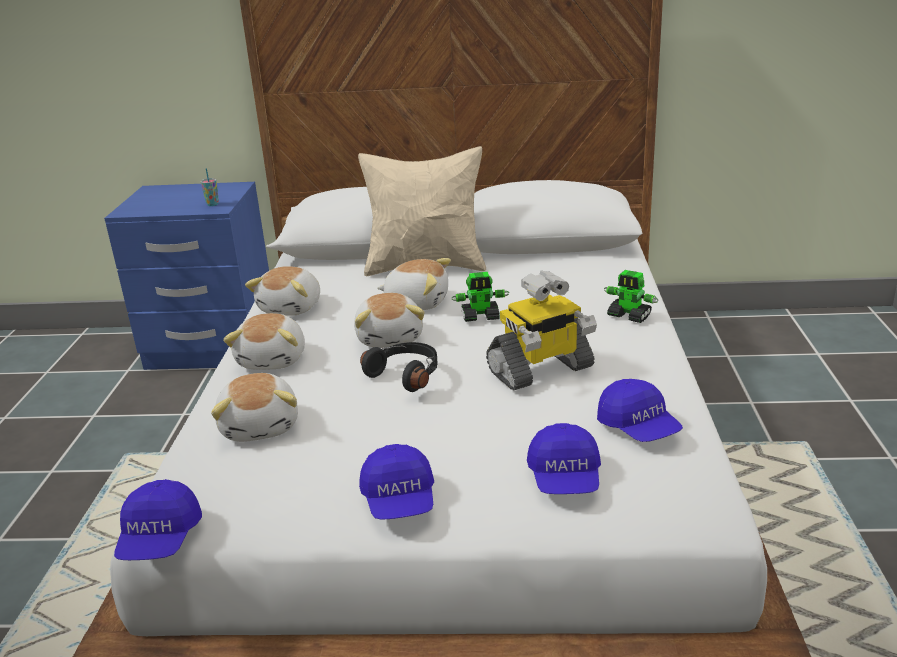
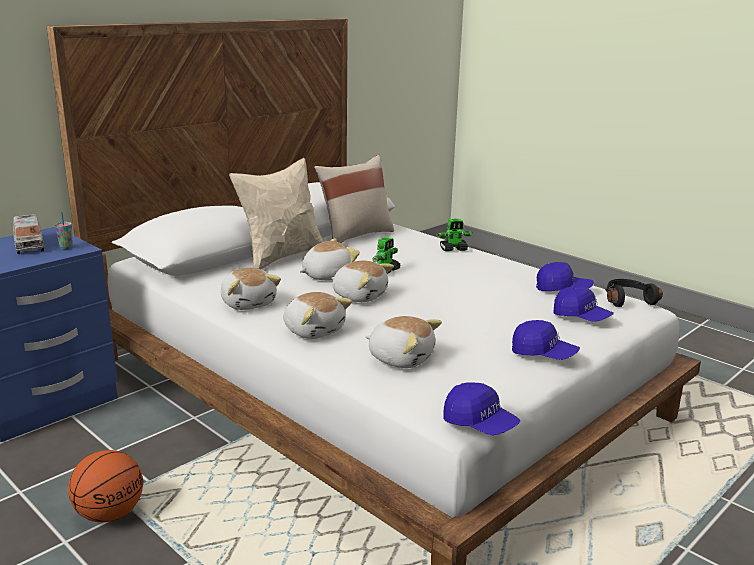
camera: 50 degrees left, 5 degrees down
(101, 465) = (110, 513): none -> basketball
(199, 195) = (29, 244): none -> toy truck
(406, 374) = (418, 306): black headphones -> black headphones (627, 300)
(540, 370) = (472, 283): toy robot -> none
(553, 261) = (355, 235): none -> beige pillow

